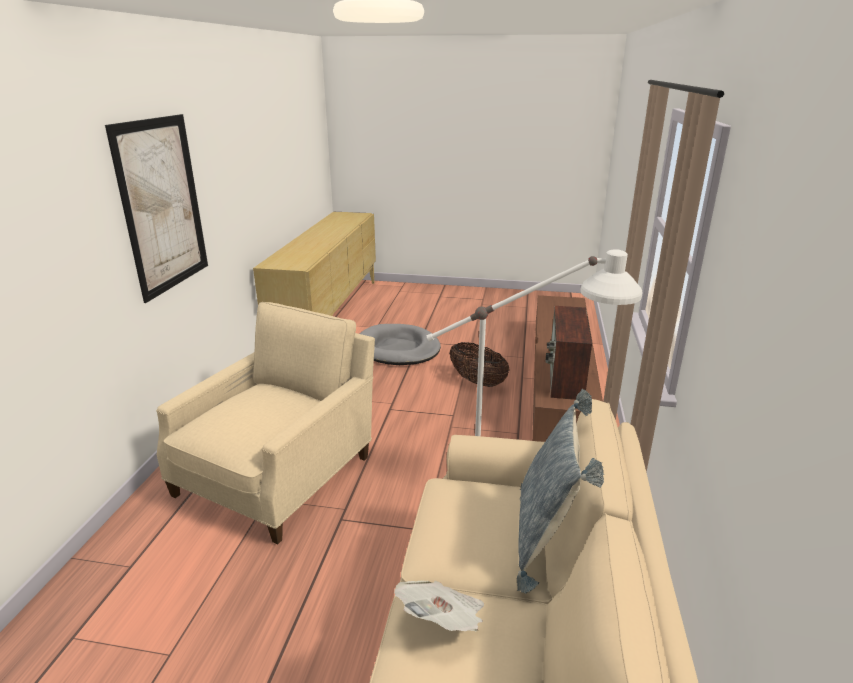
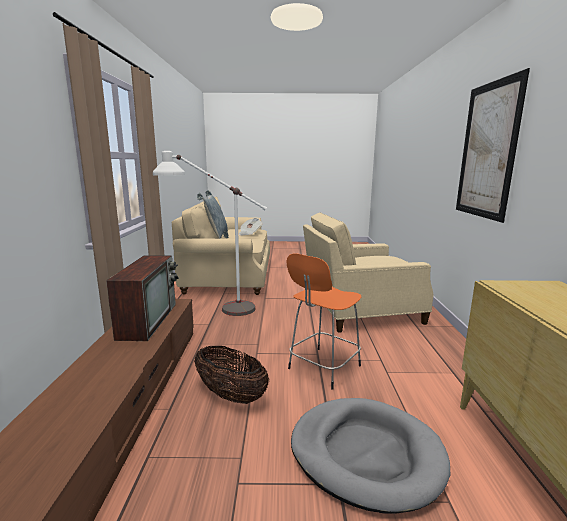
camera: 170 degrees right, 10 degrees down
(278, 472) = (361, 310): beige armchair -> beige armchair turned 60 degrees clockwise
(393, 395) = (323, 368): none -> orange stool

